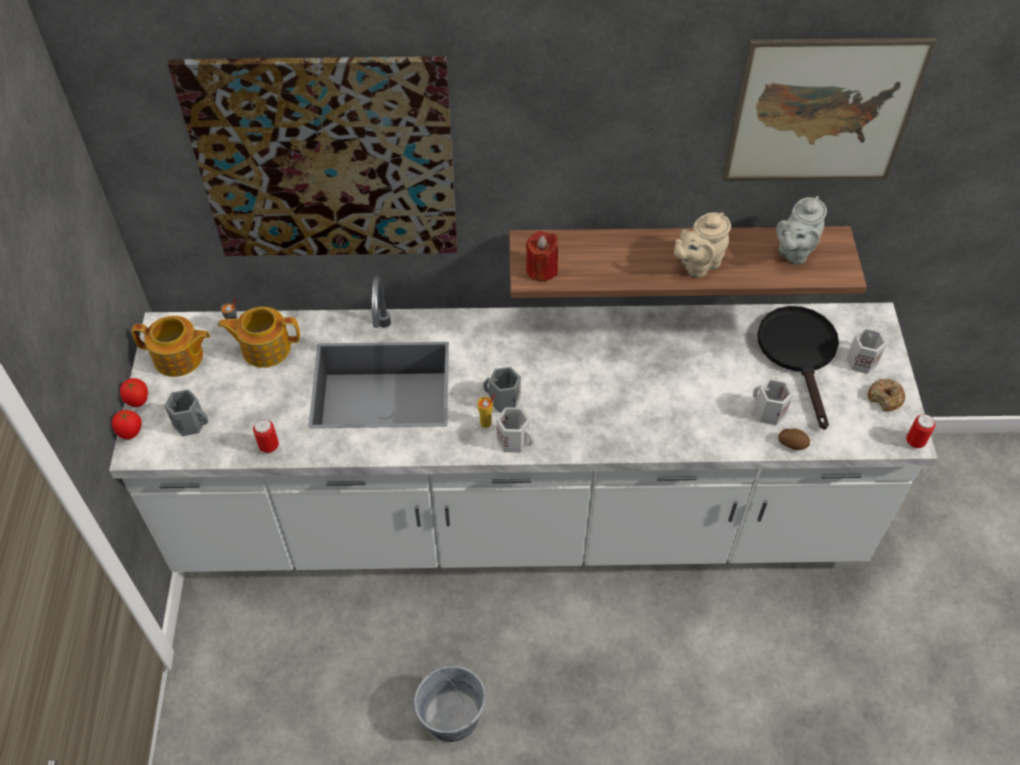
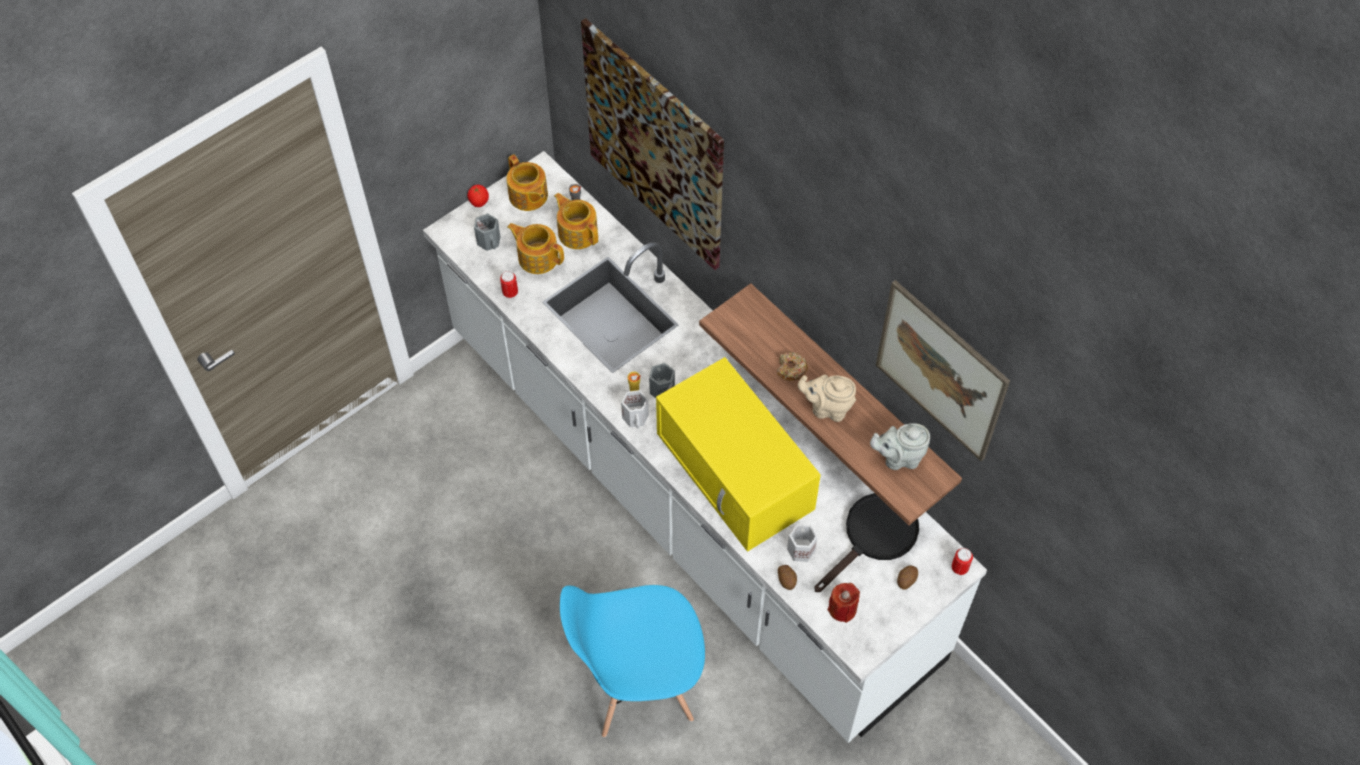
camera: 50 degrees right, 5 degrees up
(131, 433) = (455, 218): tomato -> none
(255, 396) = (537, 257): none -> teapot
(451, 715) = (504, 562): grey bucket -> none
(541, 269) = (733, 324): red candle -> red candle (842, 609)
(646, 404) = (737, 472): none -> yellow microwave
(675, 690) = (638, 685): none -> blue chair
(860, 360) = (906, 580): white mug -> potato
(885, 398) = (884, 616): donut -> donut (791, 369)
(915, 442) = (862, 656): can -> can (959, 568)

